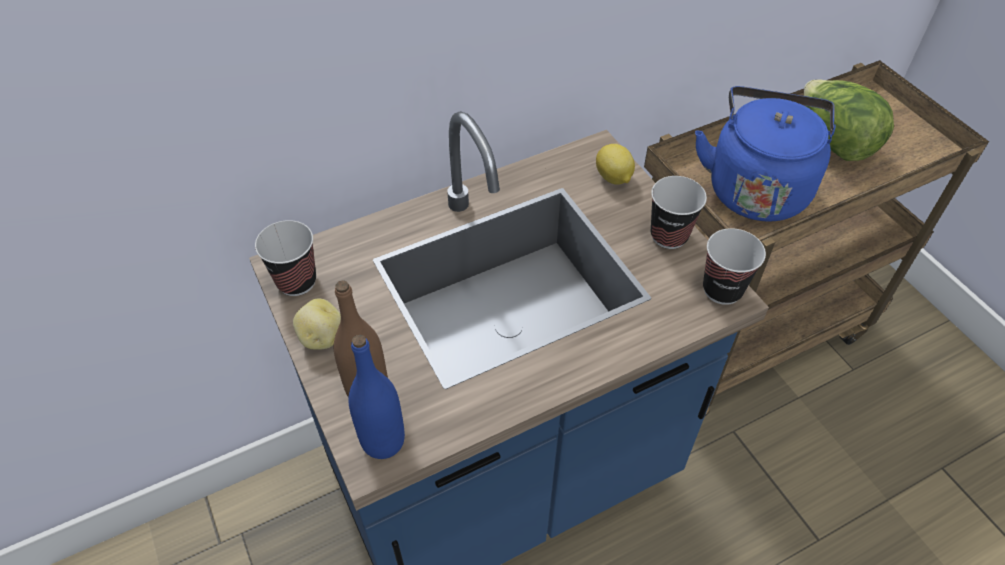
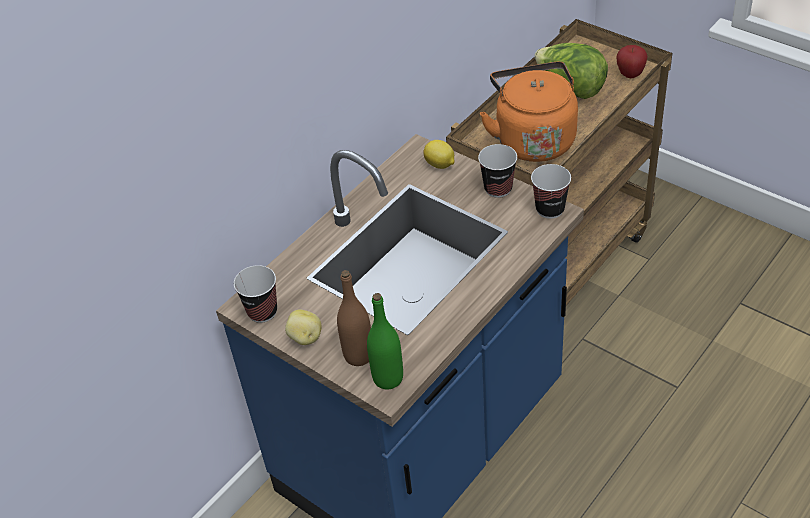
camera: 20 degrees left, 5 degrees down
(383, 441) = (388, 378): blue bottle -> green bottle
(756, 187) = (533, 139): blue kettle -> orange kettle
(919, 150) = (630, 74): none -> apple

